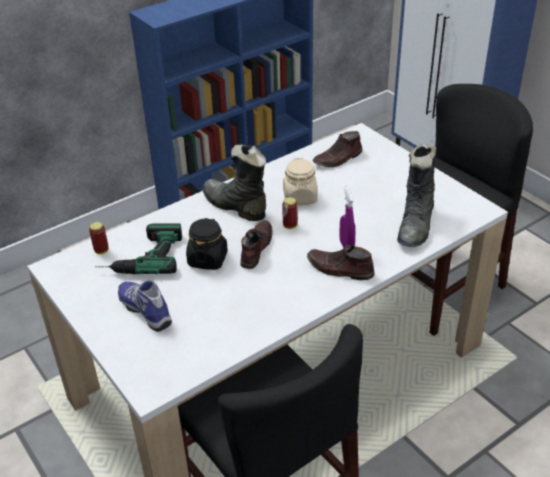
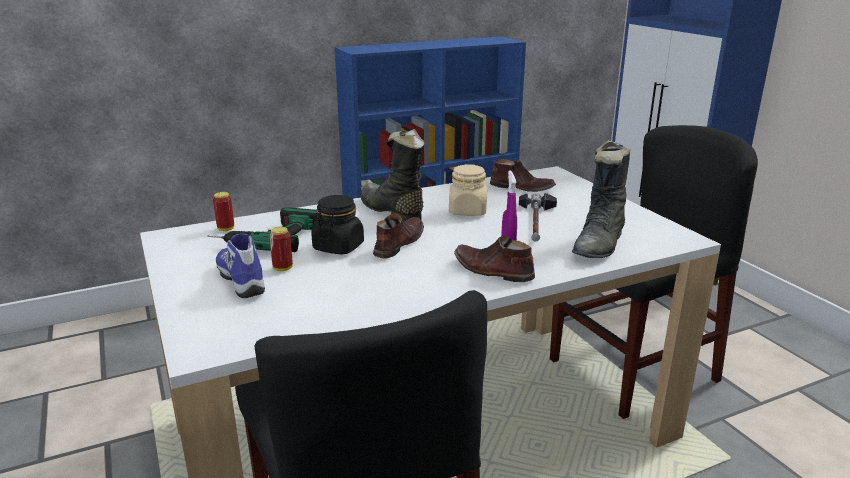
camera: 10 degrees right, 15 degrees down
(290, 226) = (447, 230): can -> can (283, 268)
(338, 159) = (522, 188): brown shoe -> brown shoe turned 135 degrees counterclockwise
(361, 204) = (537, 222): none -> hammer

